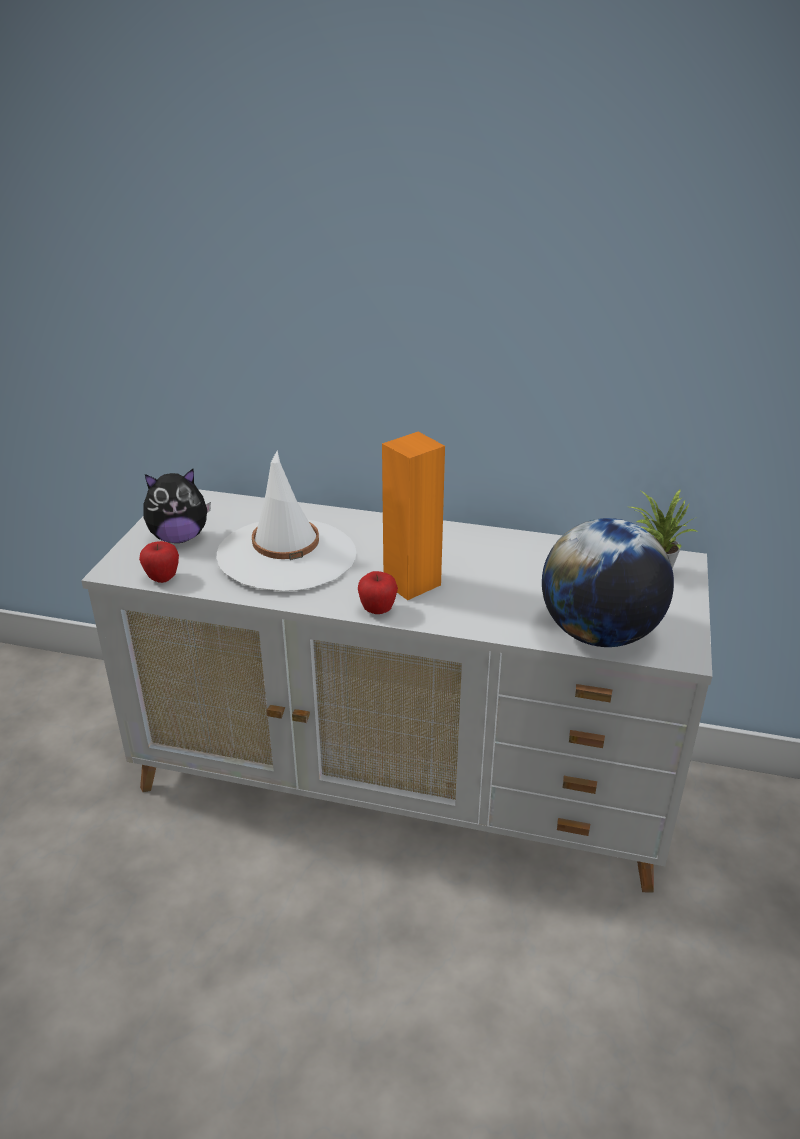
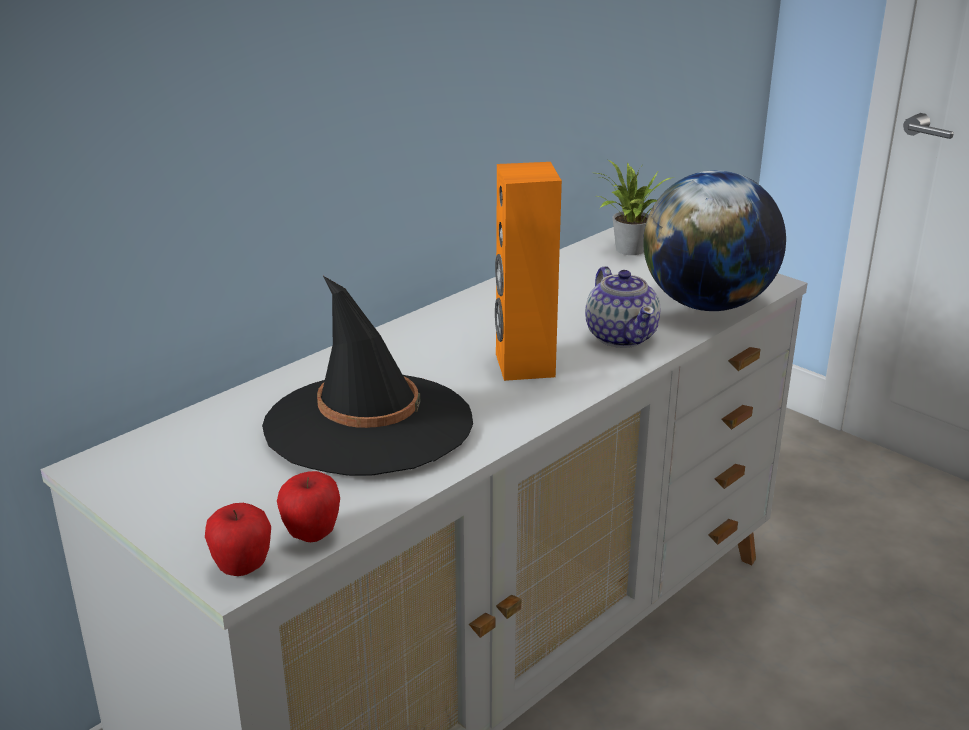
camera: 60 degrees left, 5 degrees down
(179, 537) = (213, 495): plush toy -> none
(287, 555) = (368, 424): white hat -> black hat
(377, 610) = (558, 399): apple -> apple (242, 568)
(497, 609) = (621, 336): none -> teapot

